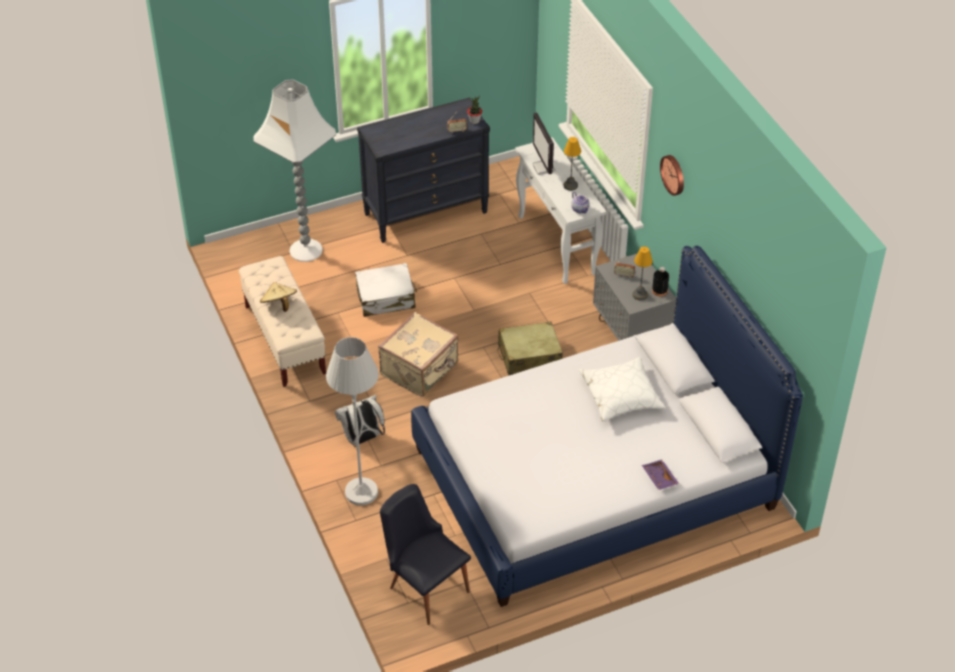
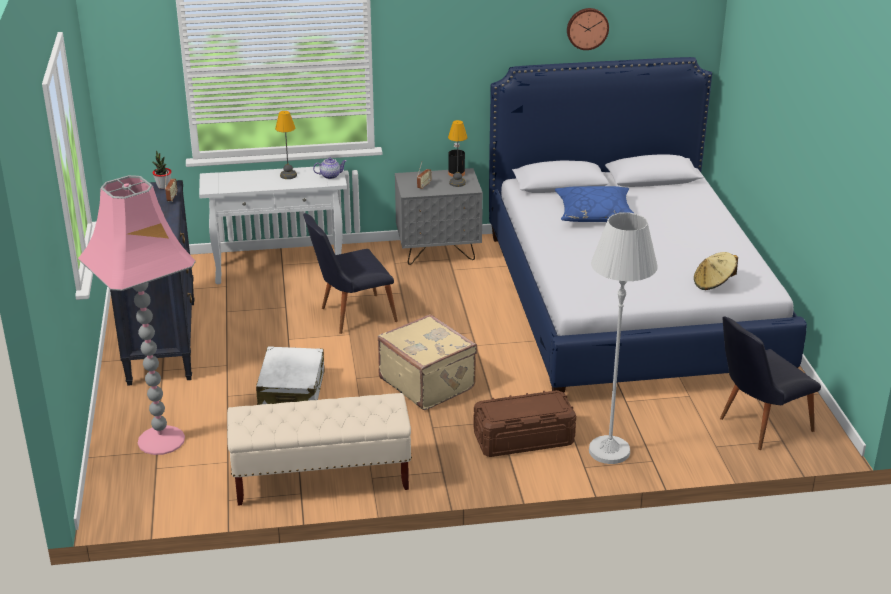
camera: 75 degrees left, 15 degrees down
(279, 305) = (327, 416): beige hat -> beige hat (713, 283)
(306, 251) = (162, 440): white floor lamp -> pink floor lamp
(362, 439) = (524, 439): white backpack -> brown storage box
(502, 304) = (350, 315): none -> black chair
(529, 356) = (440, 312): beige suitcase -> none
(544, 168) = (248, 184): monitor -> none
(621, 396) = (595, 213): white pillow -> blue pillow
(659, 478) = (710, 213): purple tray -> none
(674, 174) = (434, 35): wall clock -> wall clock (587, 28)

